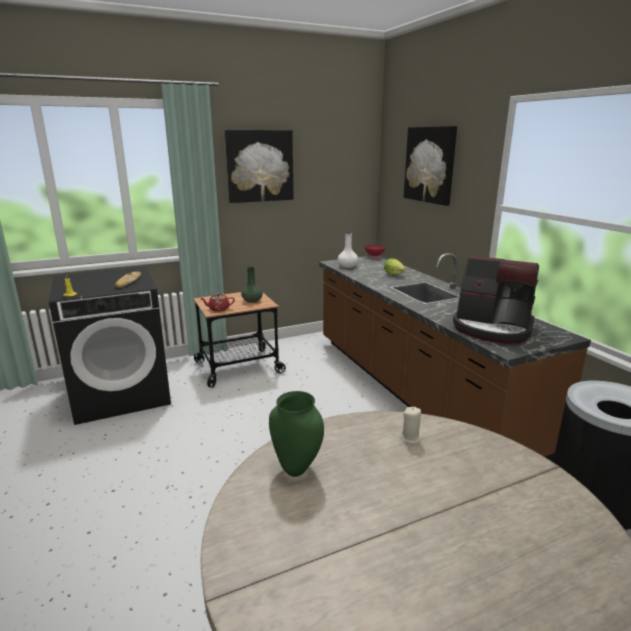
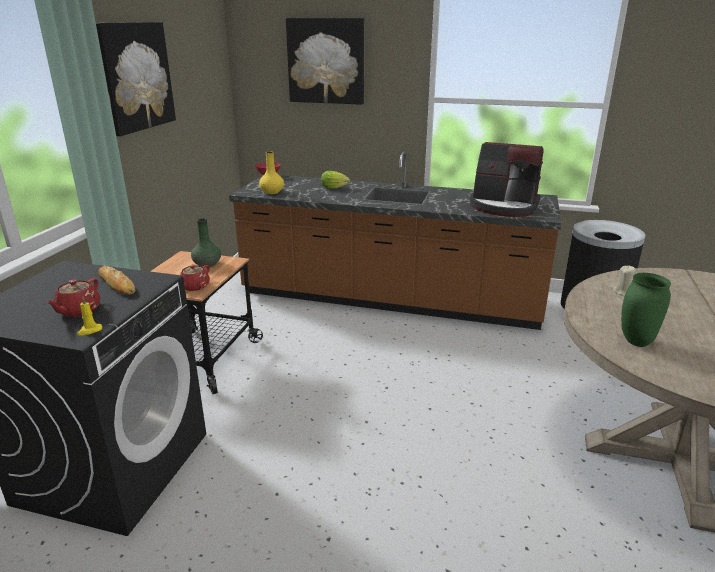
camera: 50 degrees left, 5 degrees up
(90, 287) = (78, 311): none -> red teapot
(348, 266) = (272, 192): white vase -> yellow vase
(492, 328) = (504, 206): coffee machine -> coffee machine turned 45 degrees clockwise

